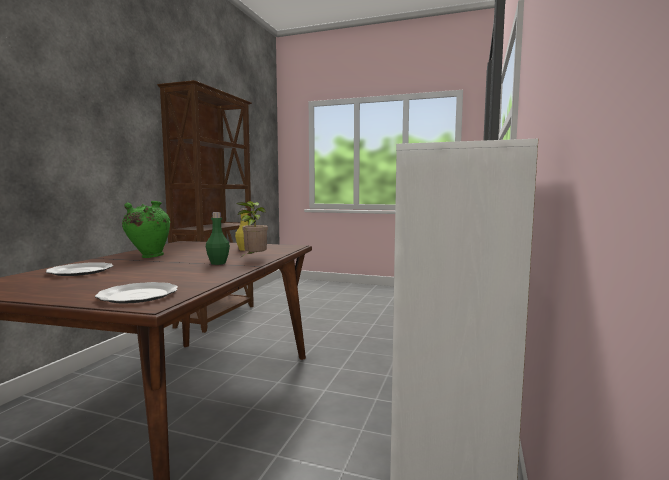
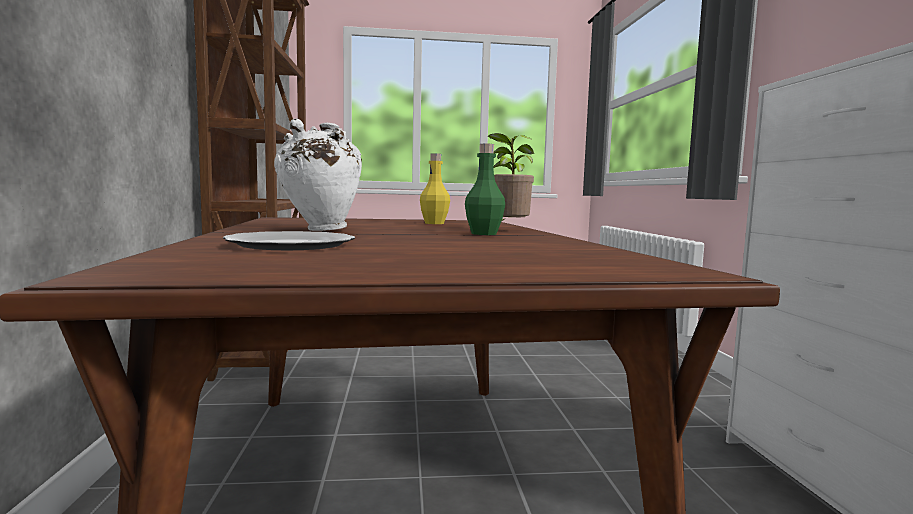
camera: 25 degrees left, 0 degrees up
(137, 295) = (597, 264): plate -> none
(149, 257) = (320, 230): green vase -> white vase

